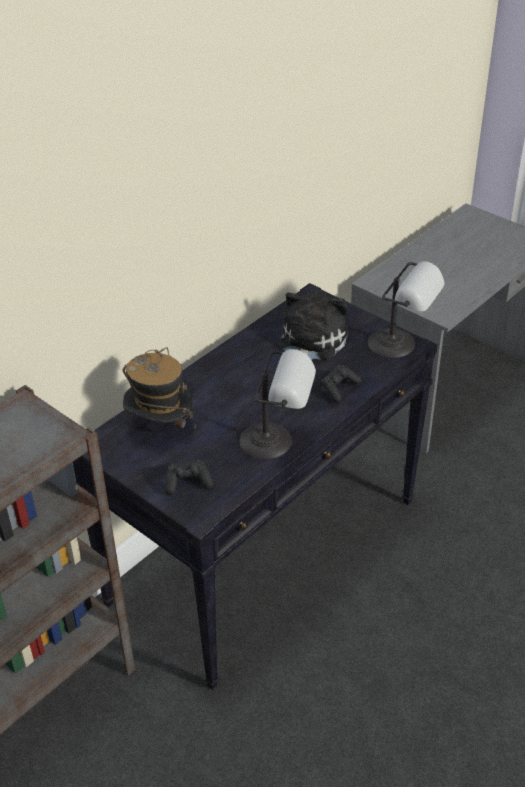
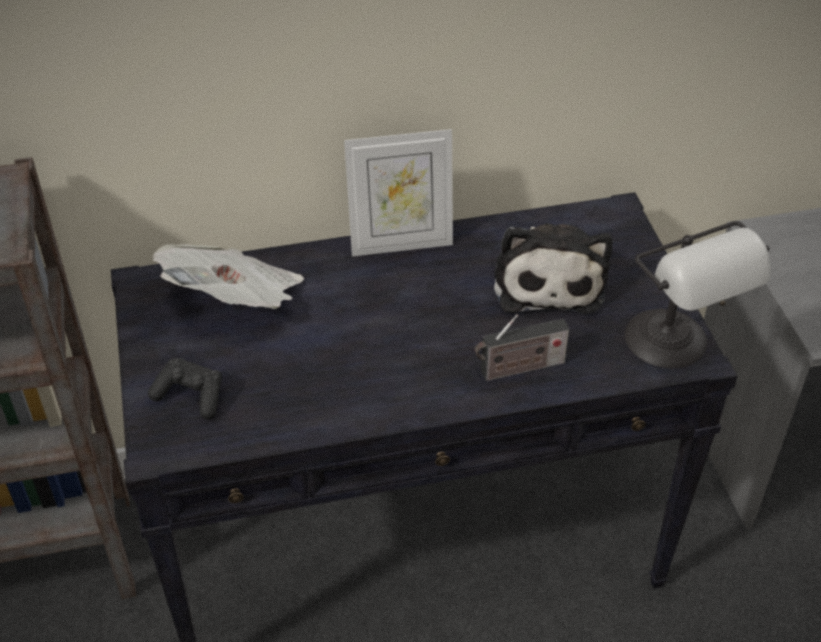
camera: 35 degrees right, 5 degrees up
(160, 428) = (236, 301): hat -> newspaper
(217, 359) = (400, 243): none -> picture frame
(277, 441) = (358, 400): table lamp -> none
(310, 342) = (548, 280): plush toy -> plush toy turned 120 degrees clockwise
(338, 389) = (519, 369): black game controller -> radio

